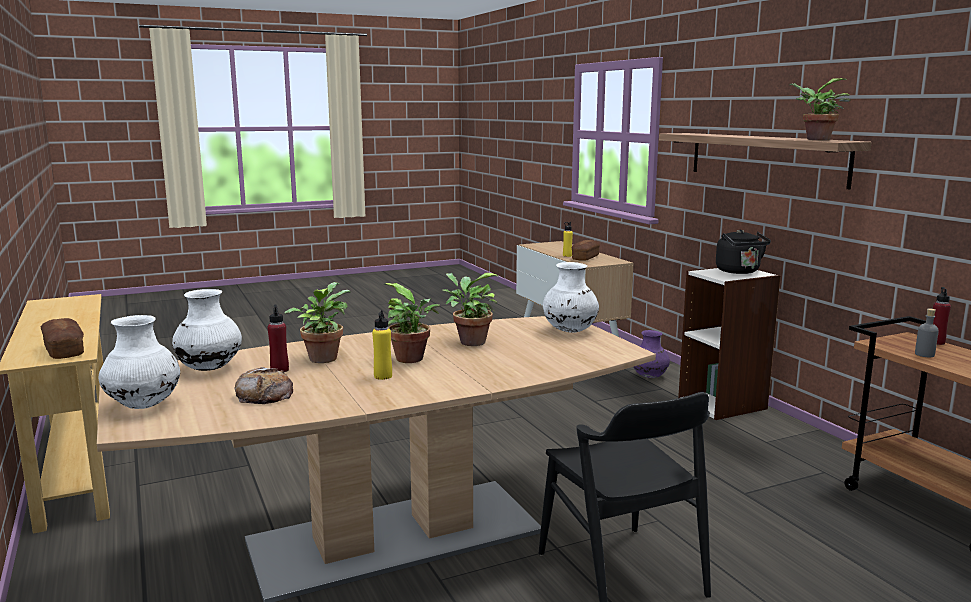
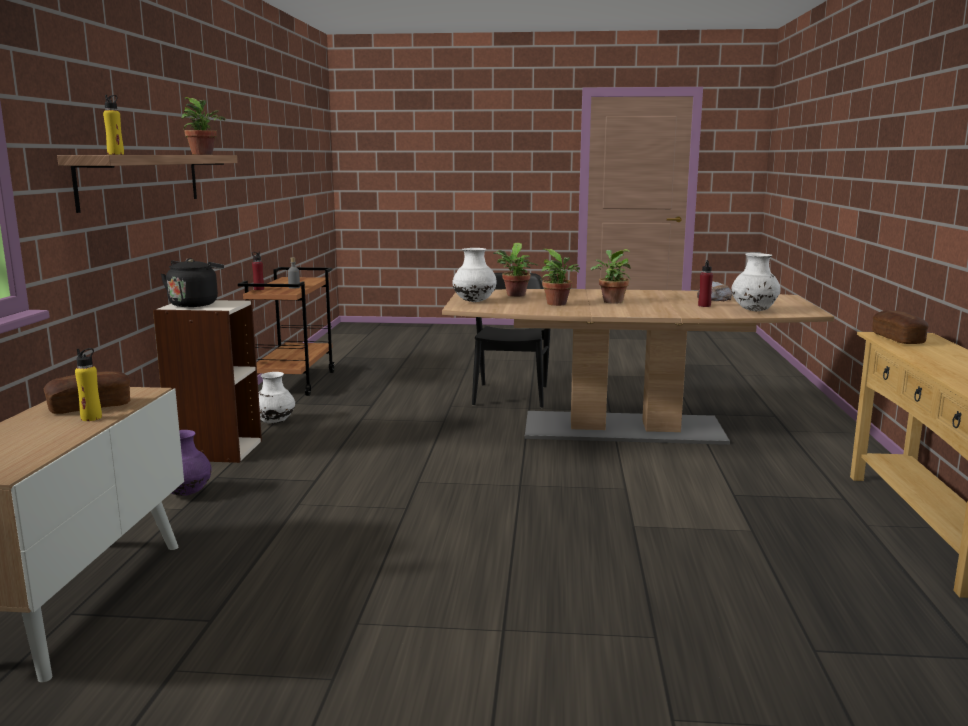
camera: 150 degrees left, 0 degrees up
(144, 406) = (785, 301): white vase -> white vase (275, 422)
(323, 357) = (672, 307): potted plant -> potted plant (515, 295)
(383, 376) = (638, 297): yellow bottle -> yellow bottle (116, 154)

